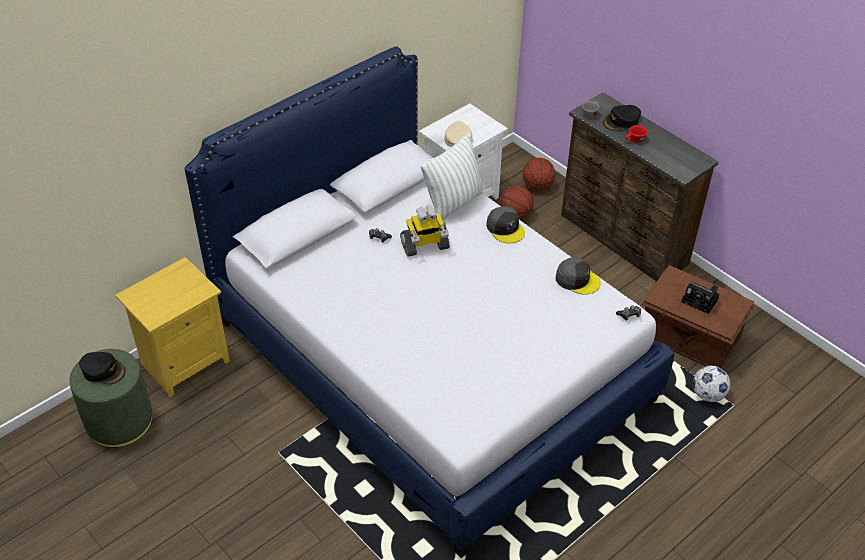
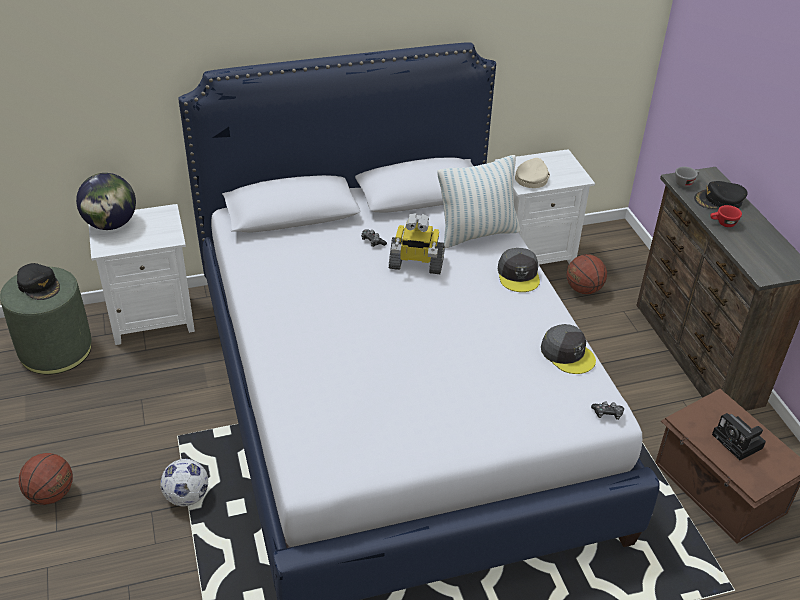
camera: 25 degrees right, 5 degrees down
(142, 295) = (111, 224): none -> globe
(184, 362) = (152, 317): yellow nightstand -> white nightstand
(537, 186) = (626, 269): basketball -> basketball (51, 494)
(707, 395) = (705, 564): football -> football (187, 497)

